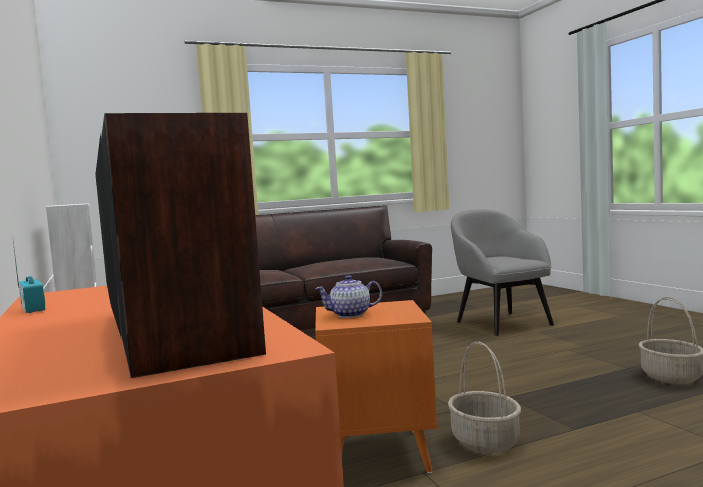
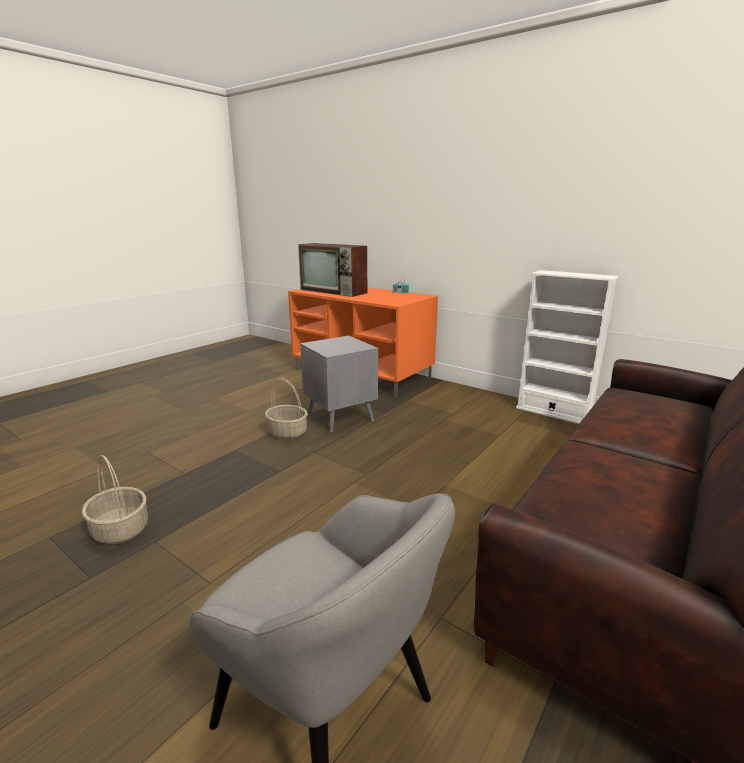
camera: 150 degrees right, 15 degrees up
(351, 314) = (346, 343): teapot -> none
(377, 454) = (340, 417): orange side table -> grey side table

